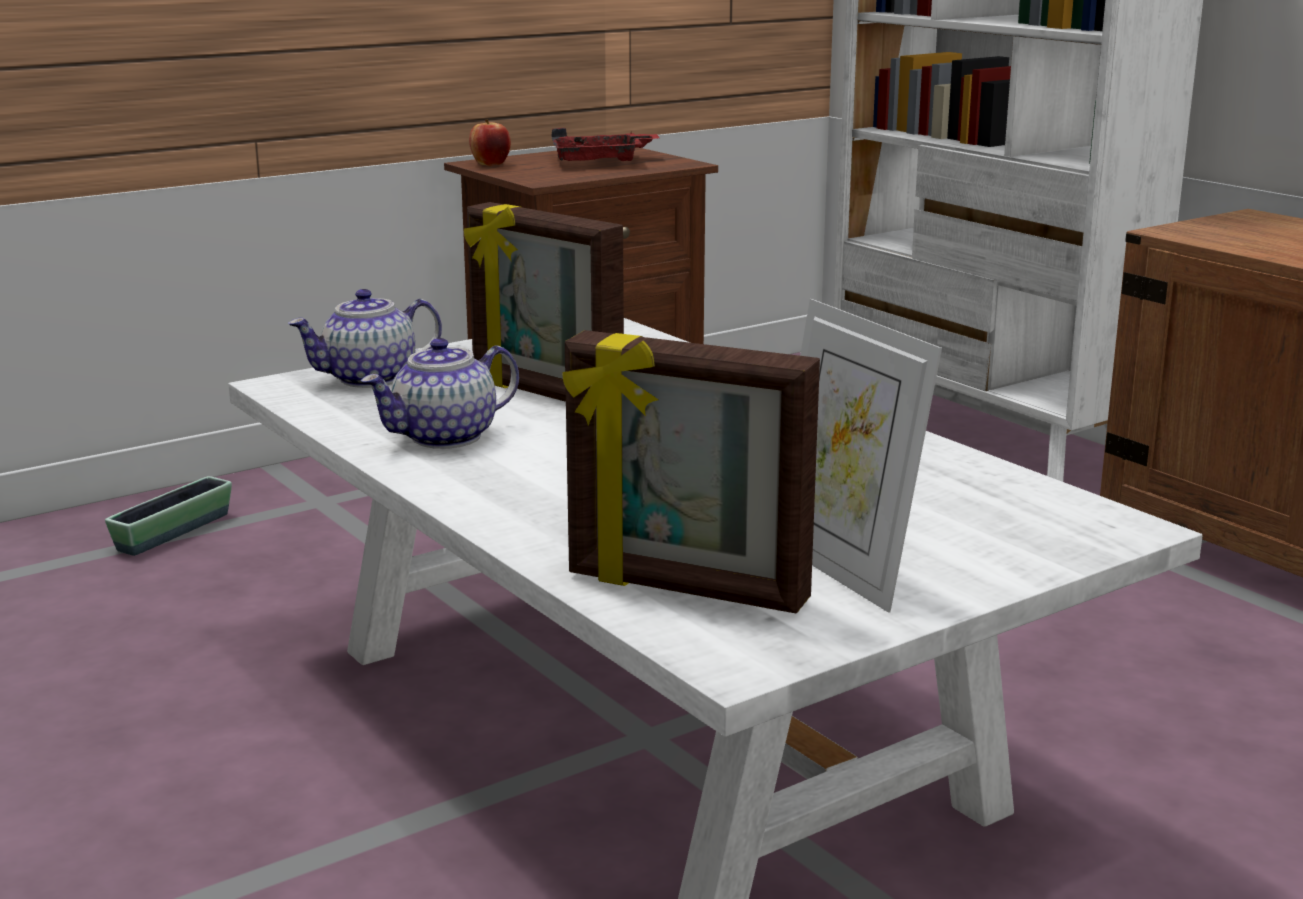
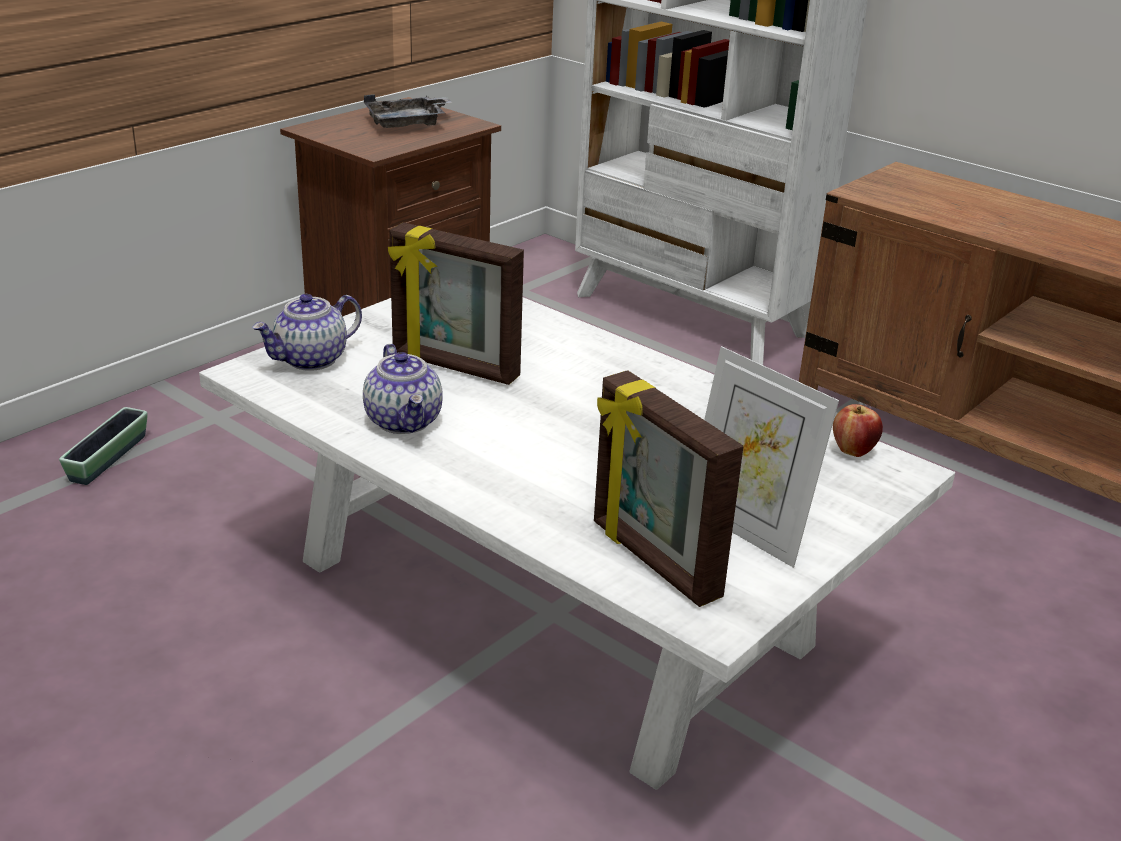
camera: 15 degrees left, 10 degrees up
(445, 437) = (404, 421): teapot -> teapot turned 60 degrees counterclockwise
(491, 164) = (321, 130): apple -> apple (853, 451)
(601, 161) = (408, 123): red tray -> grey tray
(686, 589) = (653, 561): picture frame -> picture frame turned 45 degrees clockwise

